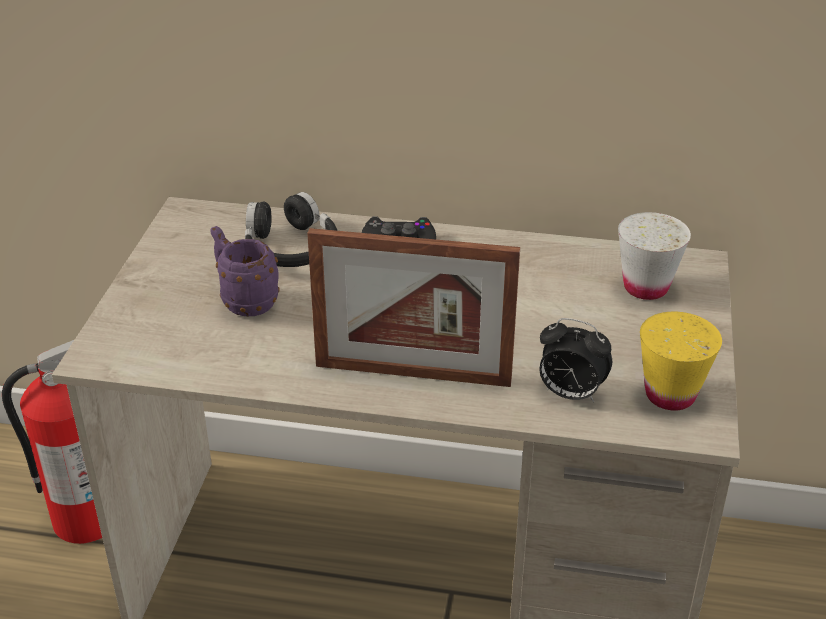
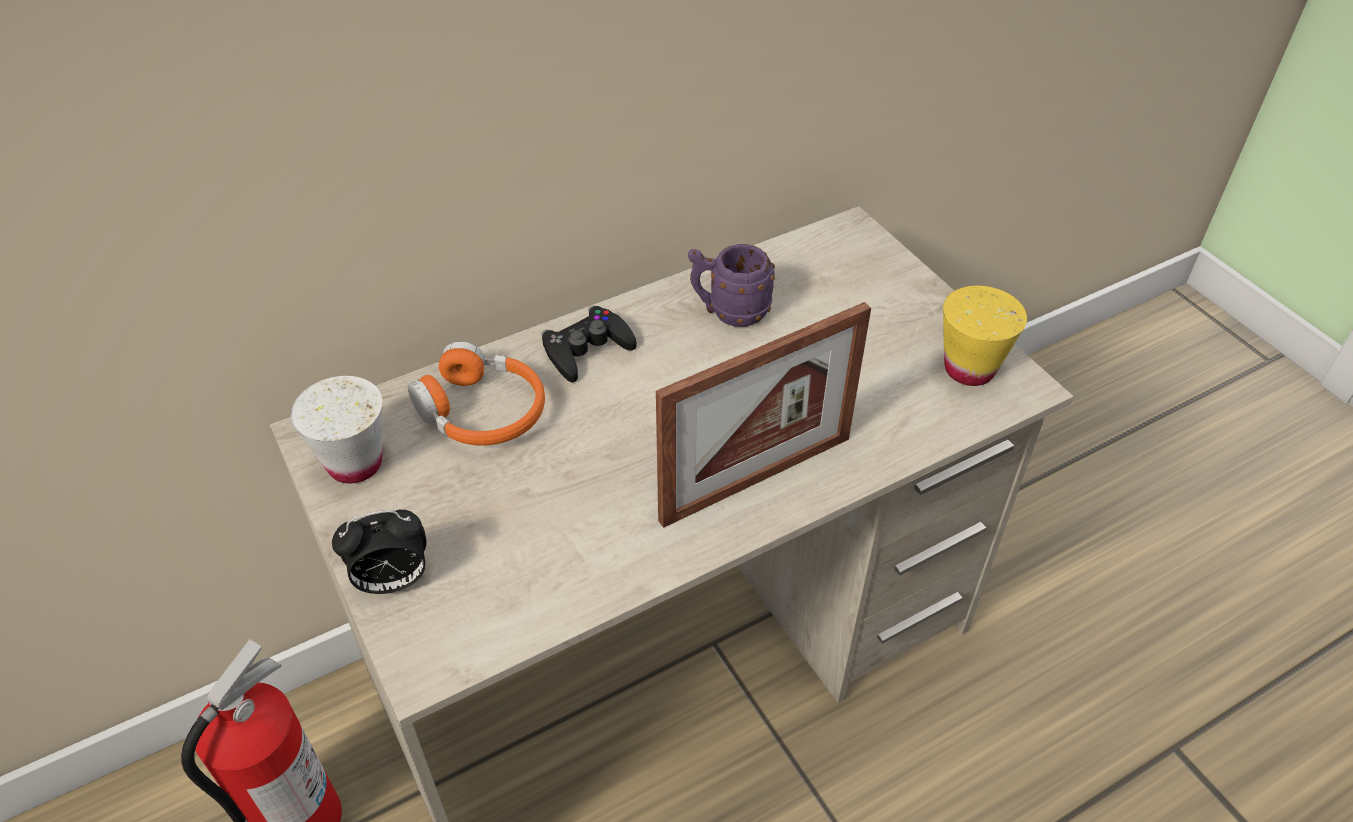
camera: 40 degrees left, 10 degrees up
(244, 300) = (506, 499): purple mug -> purple mug (729, 312)
(290, 248) = (482, 412): black headphones -> orange headphones
(570, 394) = (899, 416): alarm clock -> alarm clock (392, 581)
(645, 287) = (840, 275): white cup -> white cup (355, 463)

